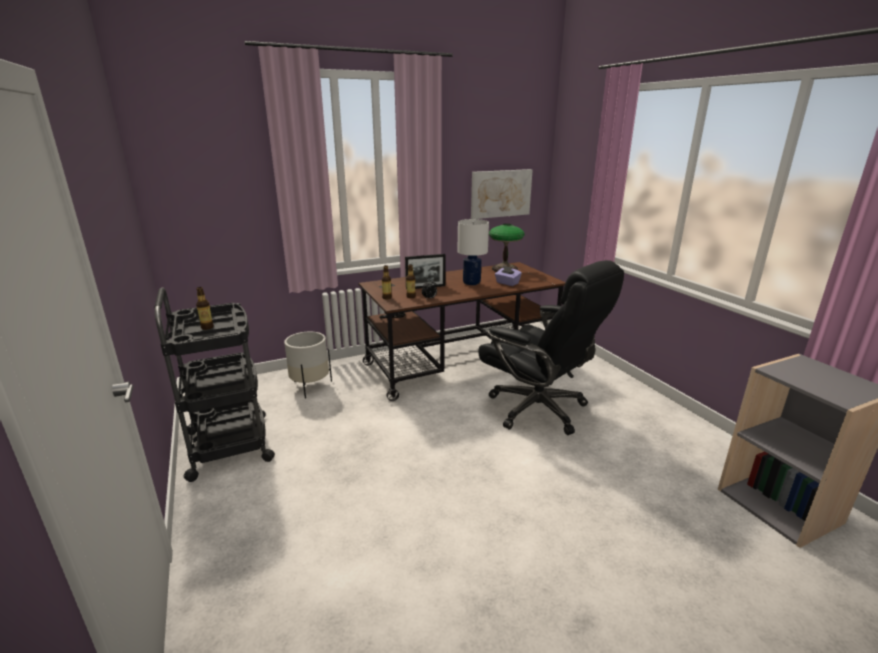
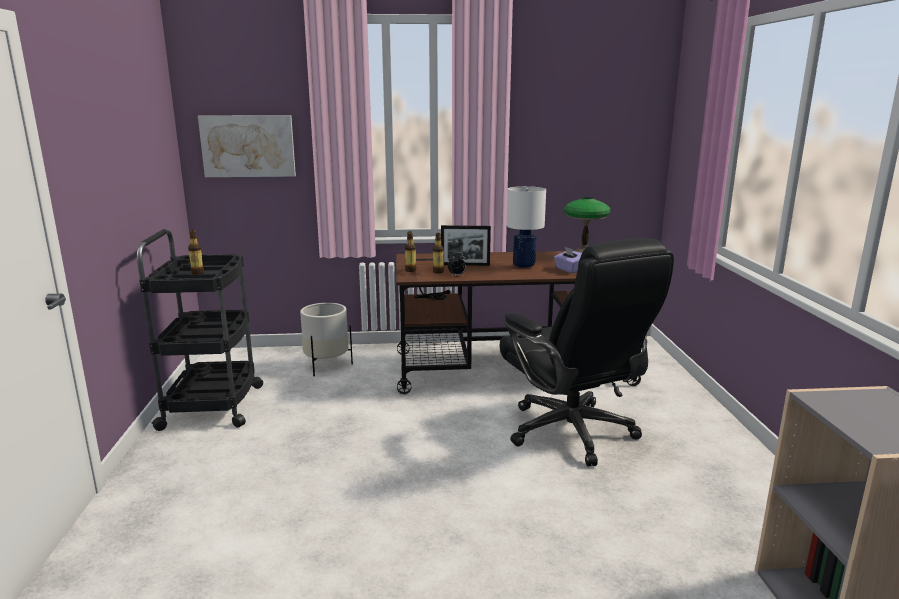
camera: 20 degrees right, 5 degrees down
(500, 193) = (594, 161): picture -> picture (248, 146)

